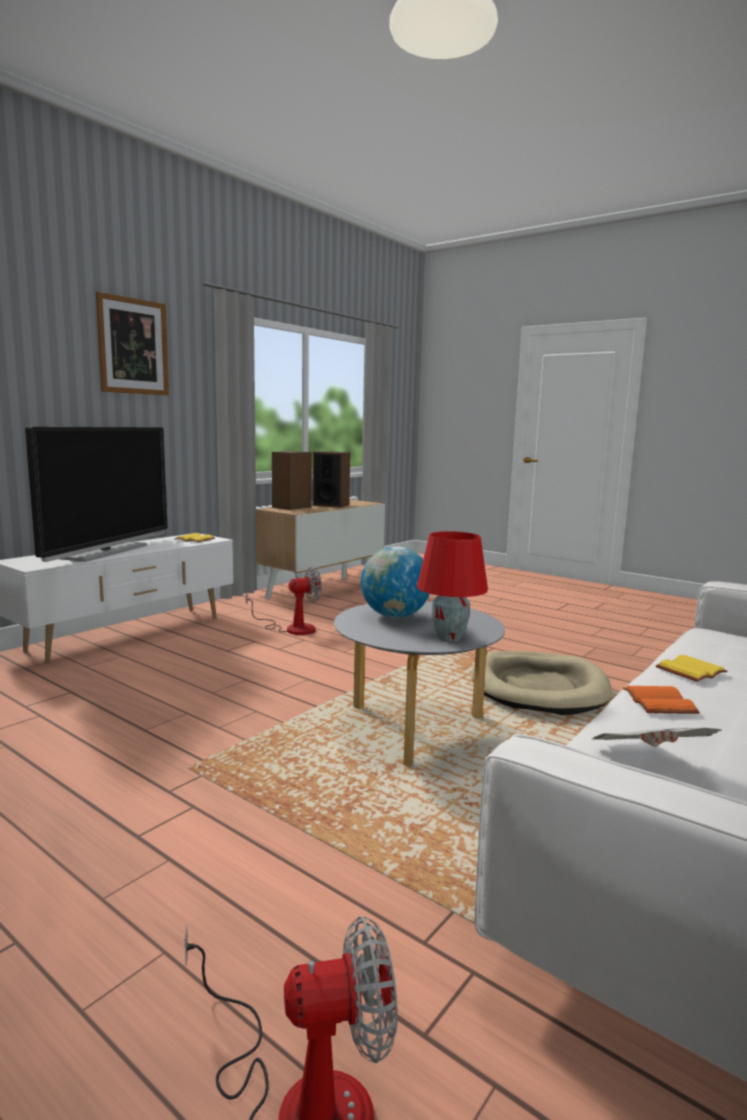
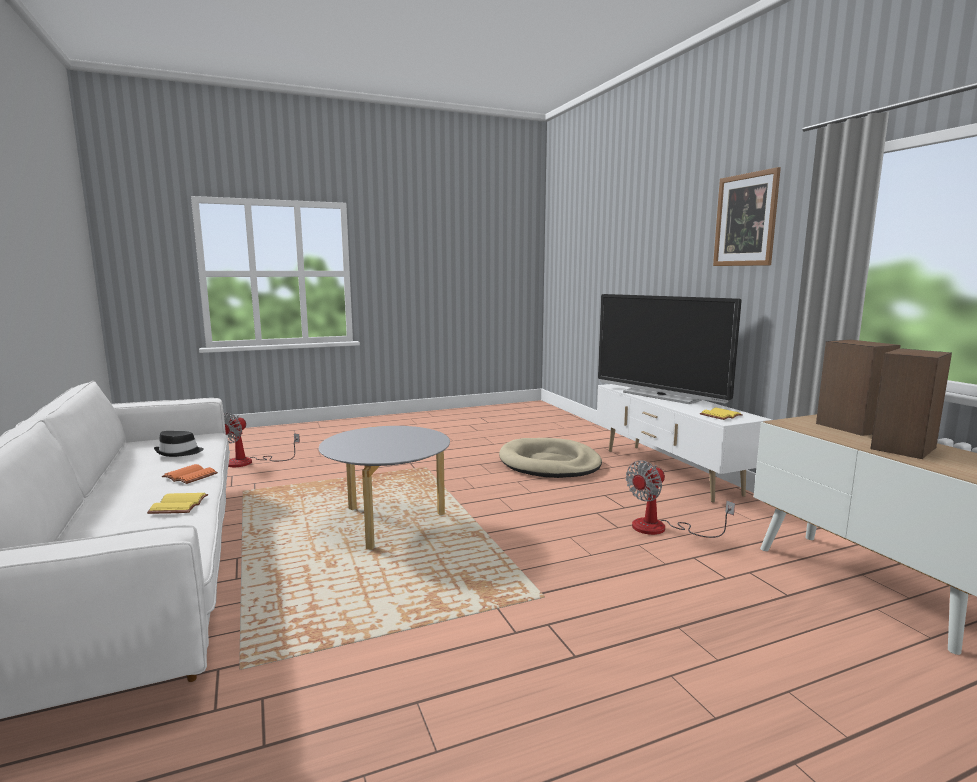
camera: 120 degrees right, 0 degrees up
(291, 628) = (661, 528): fan -> fan turned 45 degrees clockwise
(394, 616) = (408, 439): globe -> none
(450, 638) = (344, 442): red table lamp -> none
(538, 688) = (378, 604): beige dog bed -> beige dog bed (549, 463)
(648, 764) = (179, 452): newspaper -> black hat

